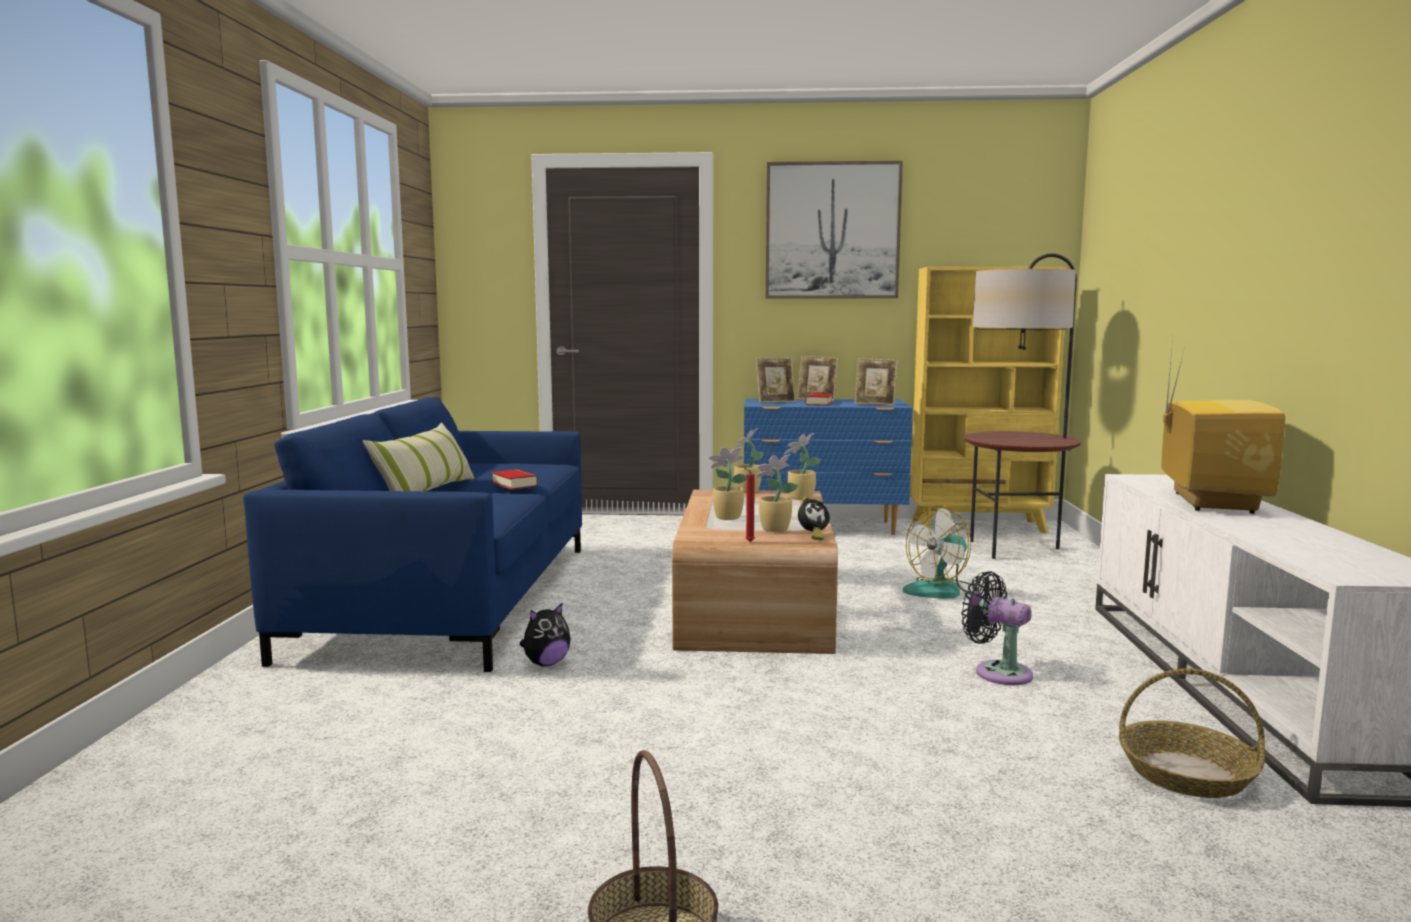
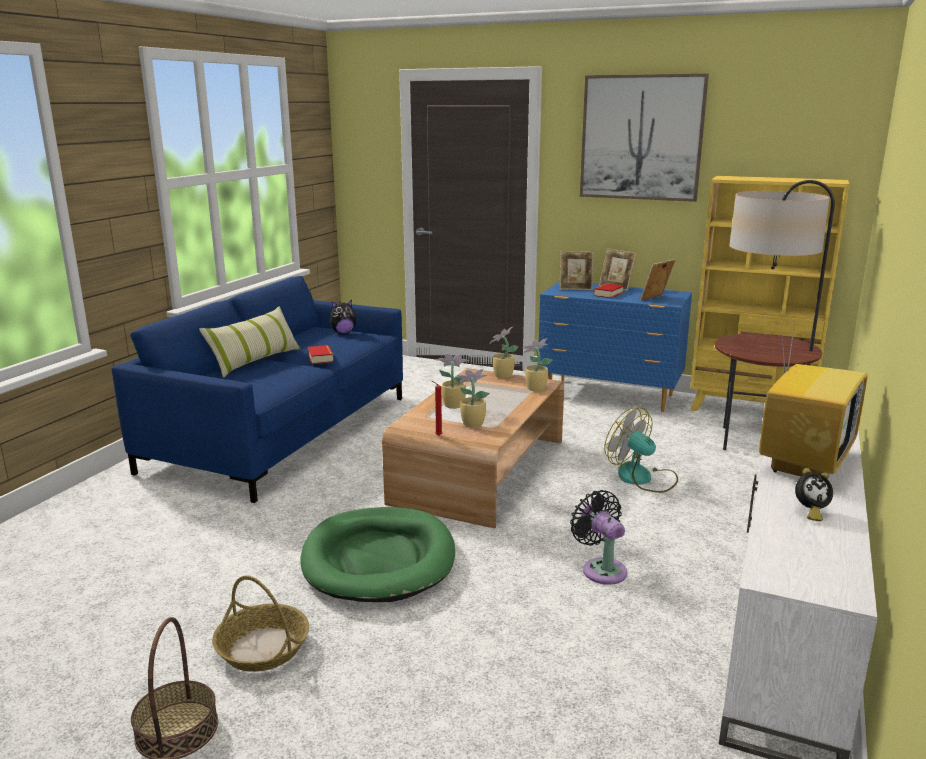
camera: 20 degrees right, 10 degrees up
(546, 664) = (293, 502): plush toy -> plush toy (343, 332)
(728, 704) = (379, 559): none -> green dog bed
(812, 536) = (491, 436): alarm clock -> alarm clock (809, 512)
(875, 404) = (655, 299): picture frame -> picture frame turned 105 degrees clockwise
(942, 590) = (642, 478): fan -> fan turned 60 degrees clockwise
(1185, 774) = (647, 693): basket -> basket (262, 648)

